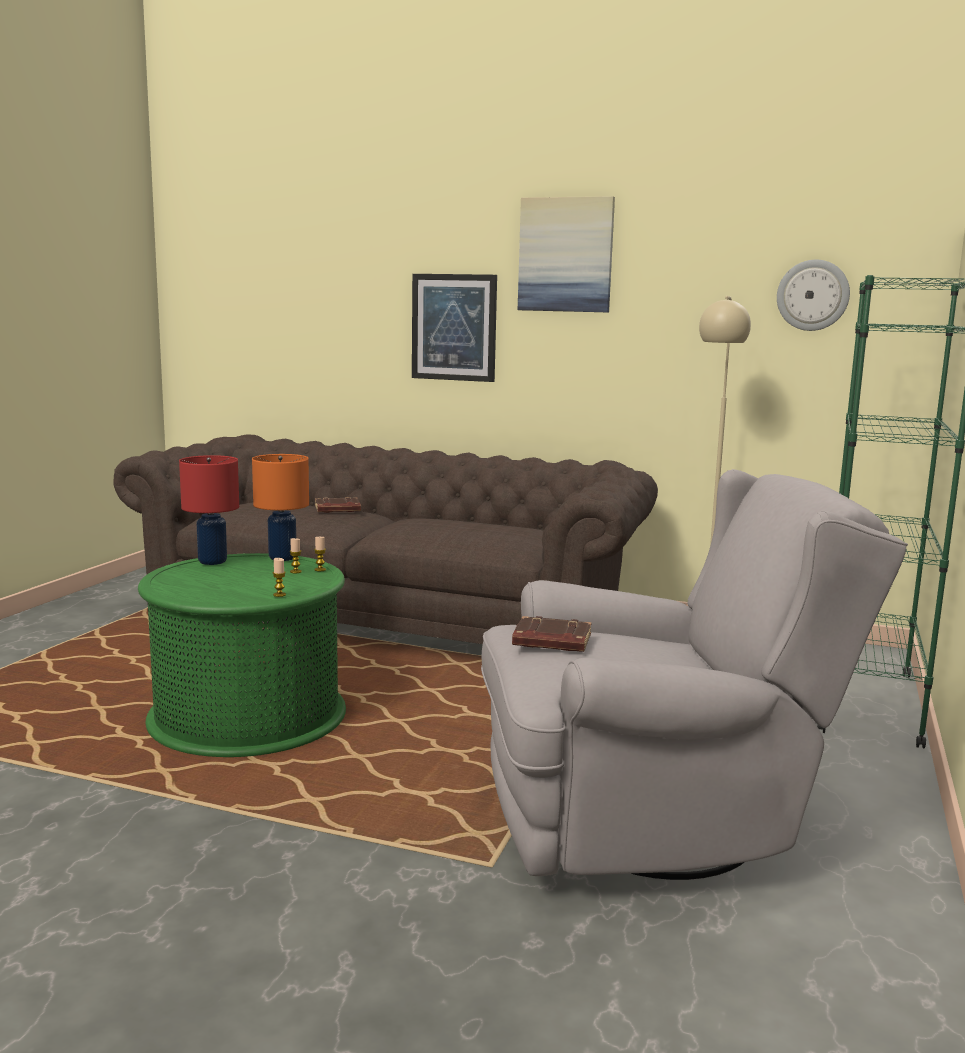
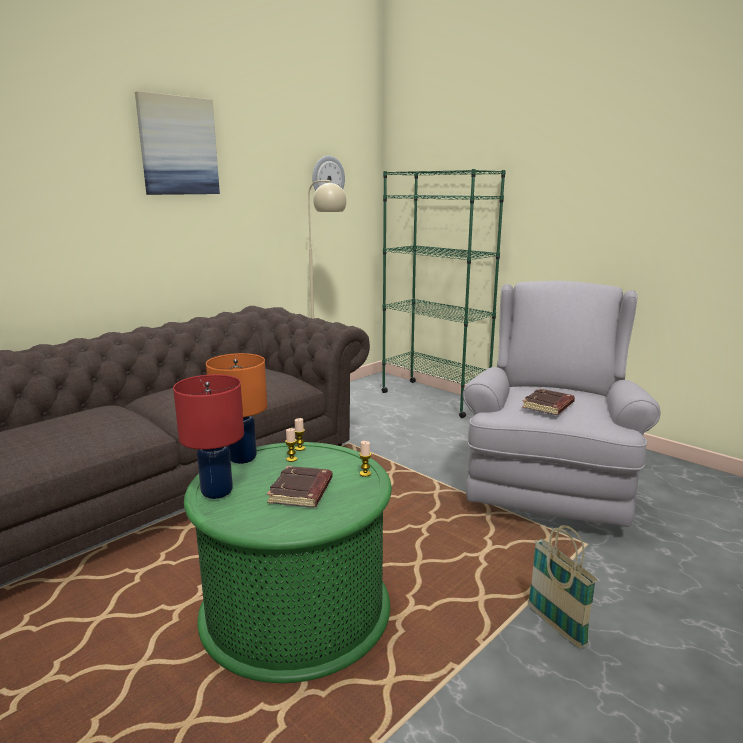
camera: 65 degrees left, 5 degrees up
(284, 852) = (556, 626): none -> basket
(337, 509) = (86, 414): brown book -> brown book (301, 492)
(454, 327) = (85, 214): picture -> none

